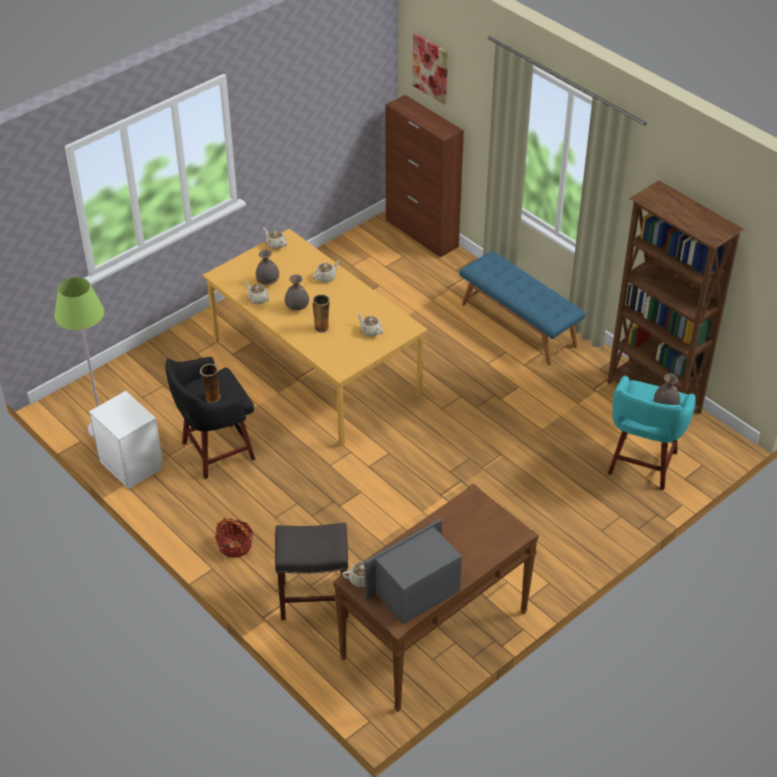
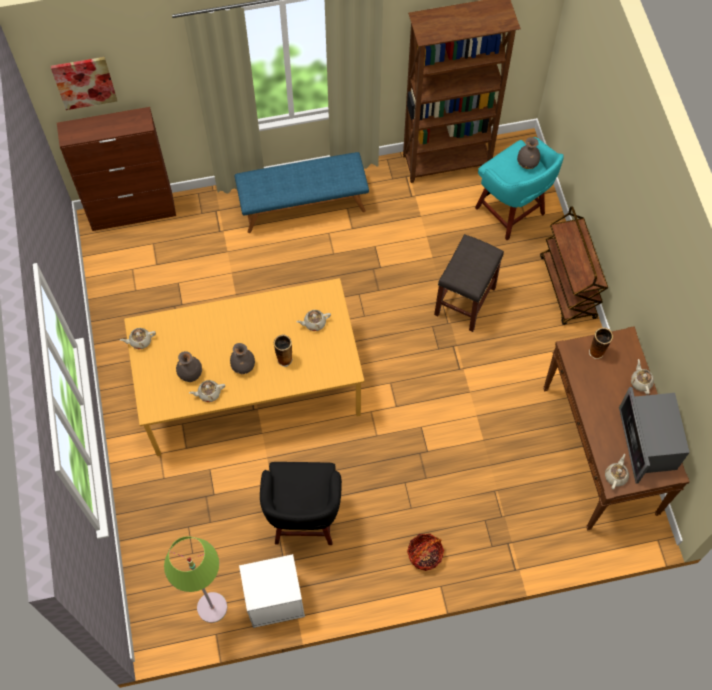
camera: 60 degrees left, 20 degrees up
(212, 398) = (309, 494): vase -> vase (596, 352)
(313, 599) = (516, 521): grey stool -> grey stool (465, 302)
(326, 277) = (218, 322): beige teapot -> beige teapot (640, 382)
(595, 540) = (568, 288): none -> brown cart

